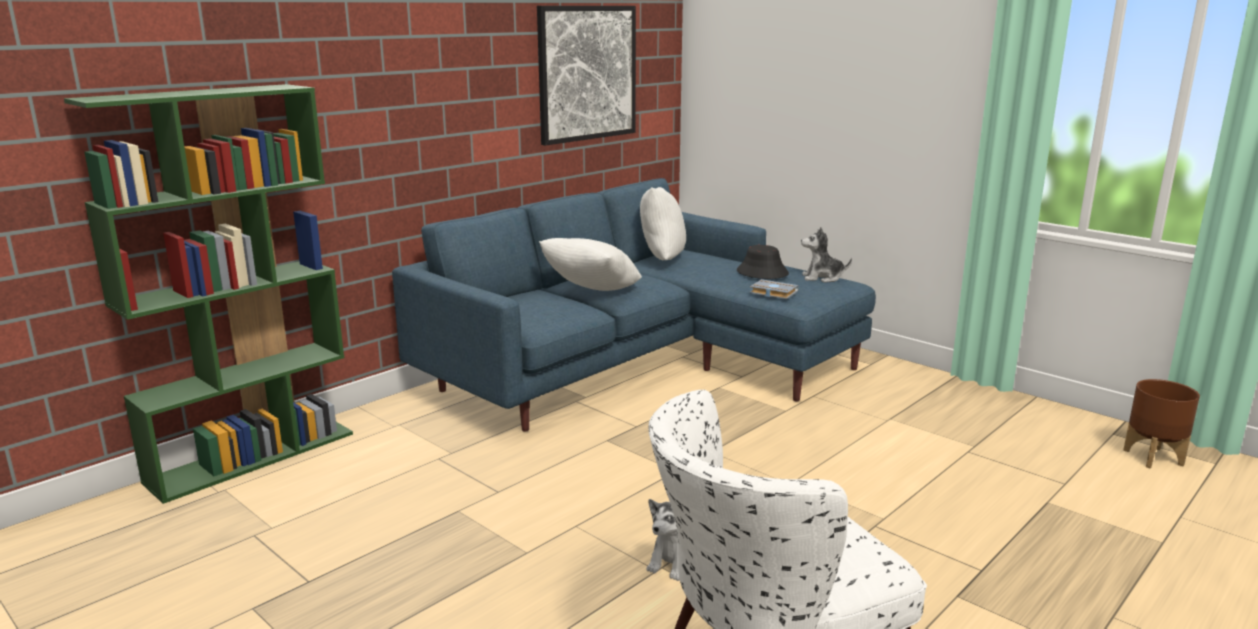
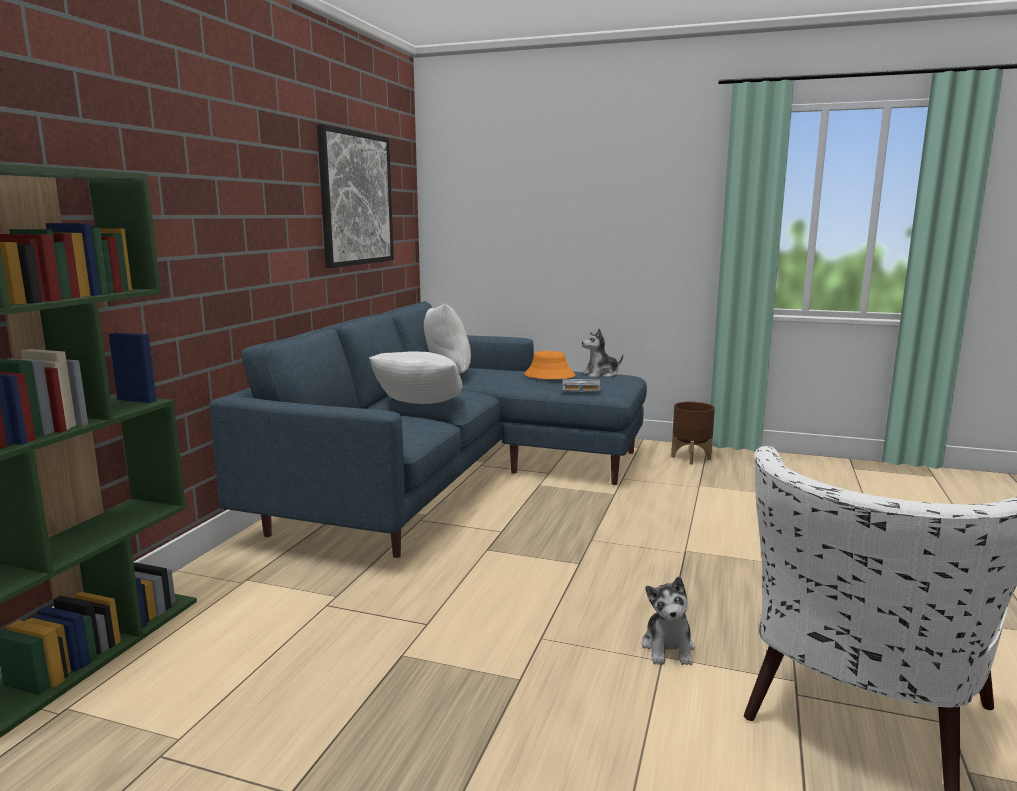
camera: 25 degrees left, 5 degrees down
(762, 273) = (549, 376): black hat -> orange hat
(1153, 458) = (896, 480): brown planter -> brown planter (691, 458)

